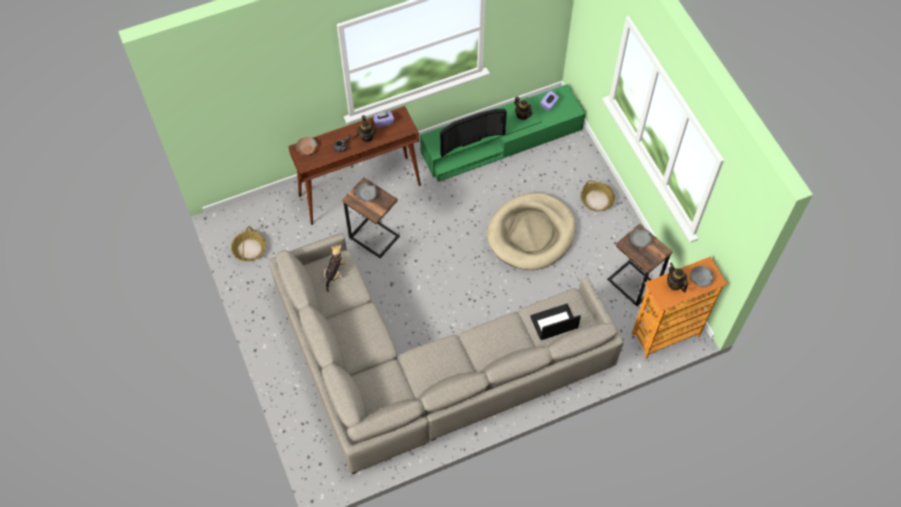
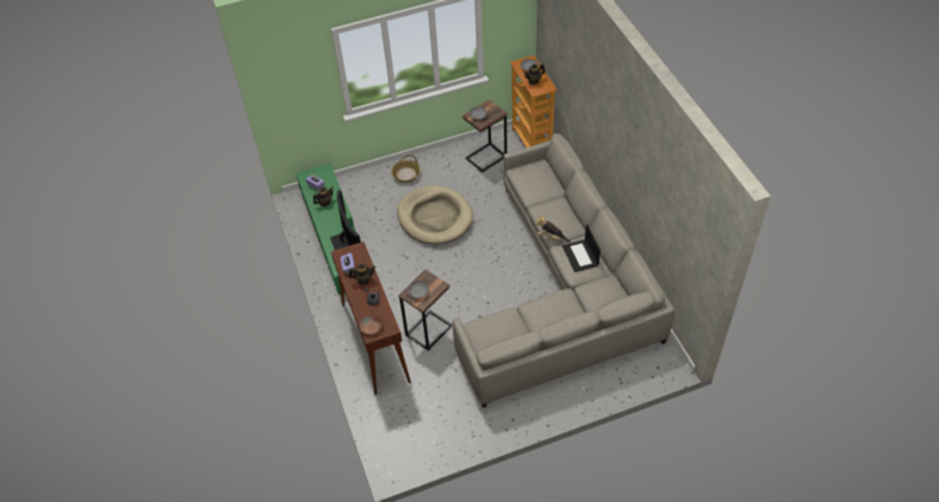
camera: 85 degrees left, 10 degrees down
(249, 249) = (434, 437): basket -> none
(335, 273) = (489, 331): plush toy -> plush toy (551, 237)
(553, 323) = (540, 183): laptop -> laptop (581, 256)

